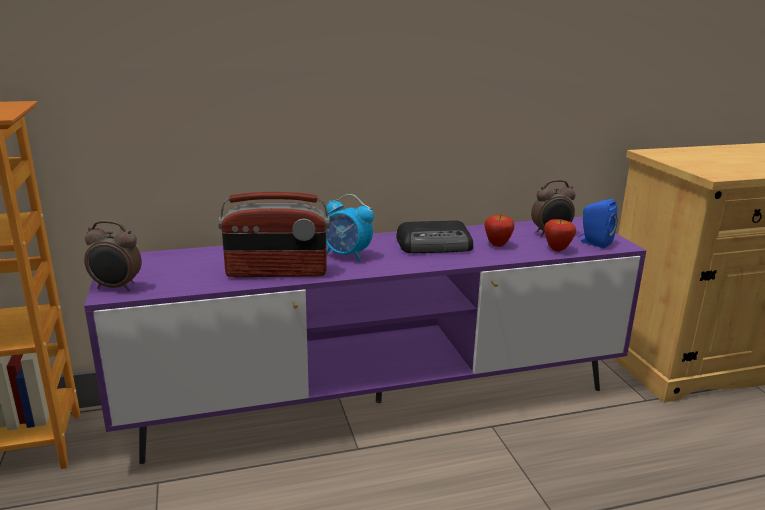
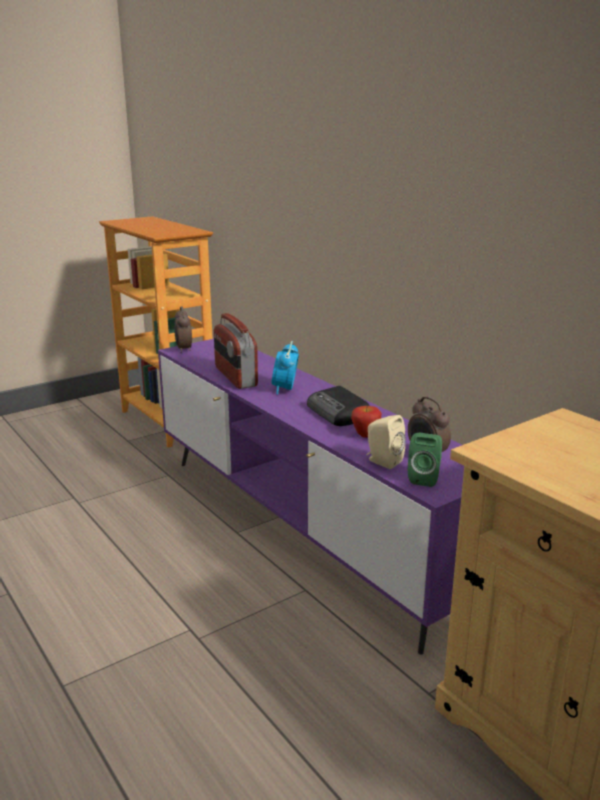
camera: 70 degrees right, 0 degrees up
(557, 249) = (382, 461): apple -> beige speaker
(594, 243) = (424, 478): blue speaker -> green speaker

